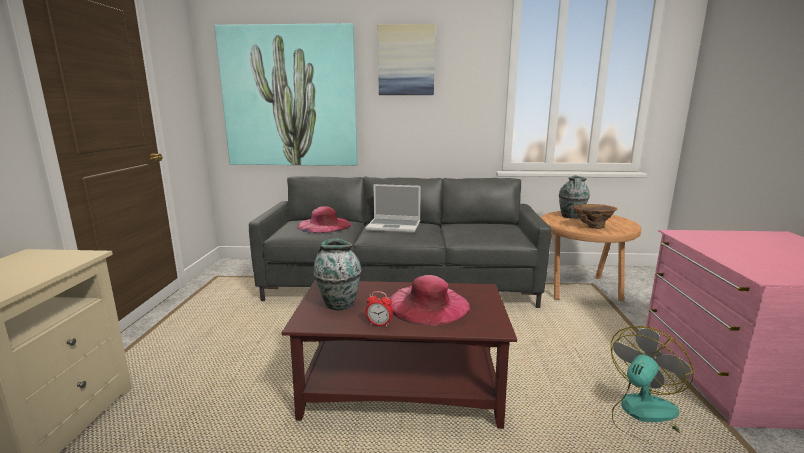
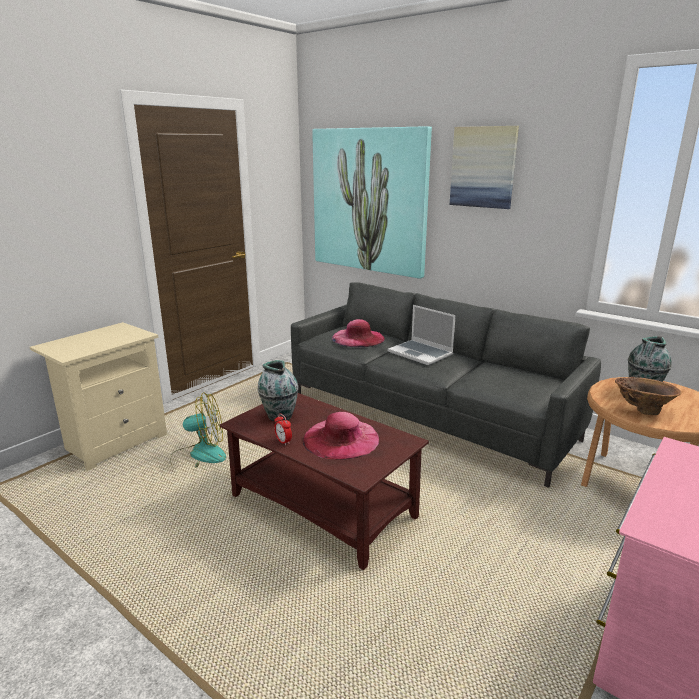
camera: 35 degrees right, 5 degrees up
(643, 416) = (508, 627): fan -> fan (199, 456)

